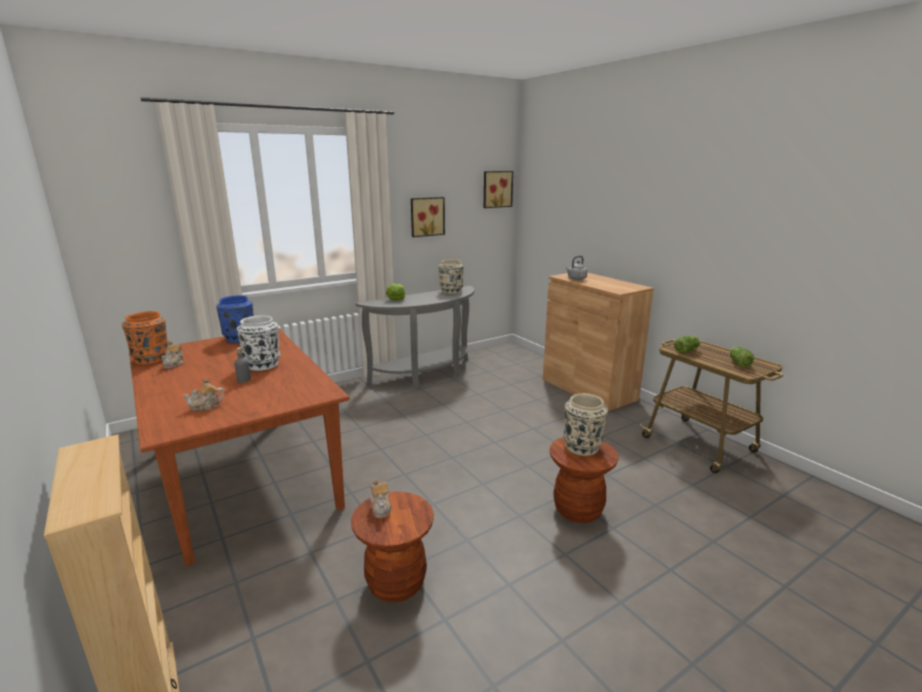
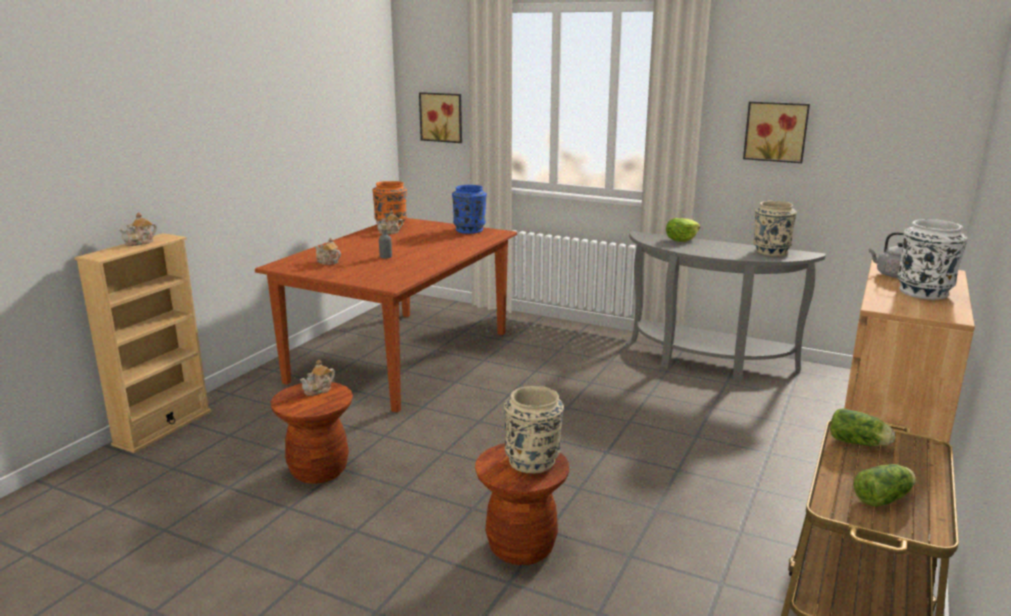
camera: 60 degrees right, 0 degrees up
(82, 468) = (140, 242): none -> teapot
(262, 364) = (423, 252): white vase -> white vase (923, 292)
(496, 189) = (934, 98): picture -> picture (442, 117)

